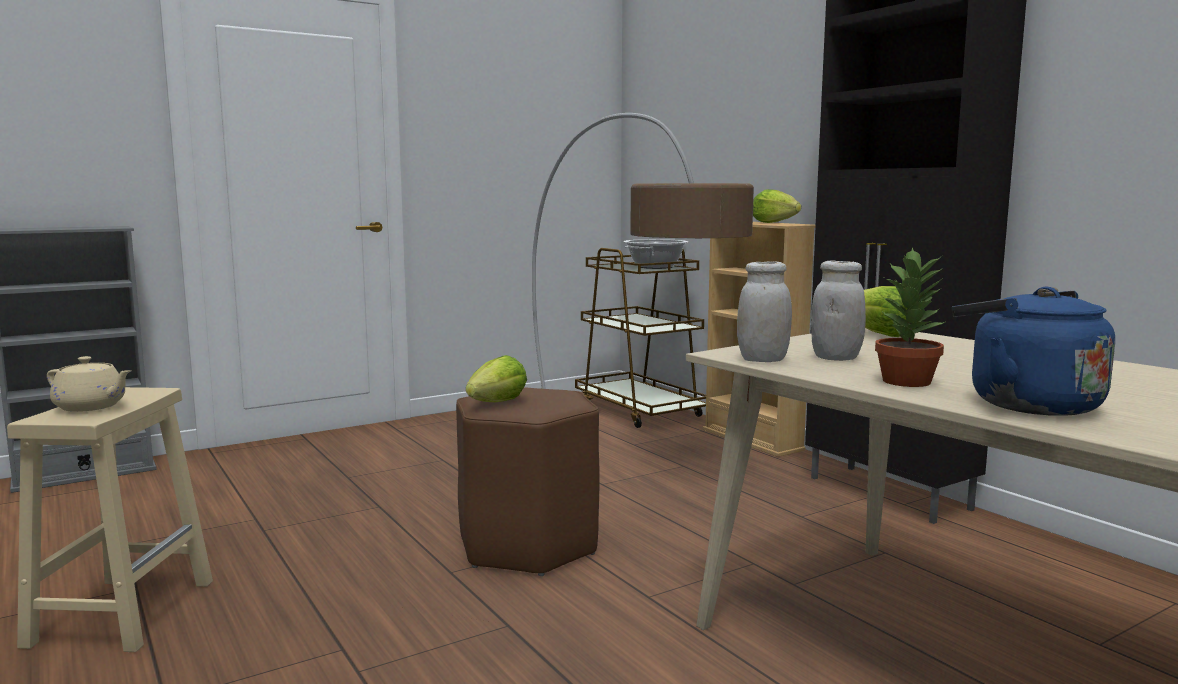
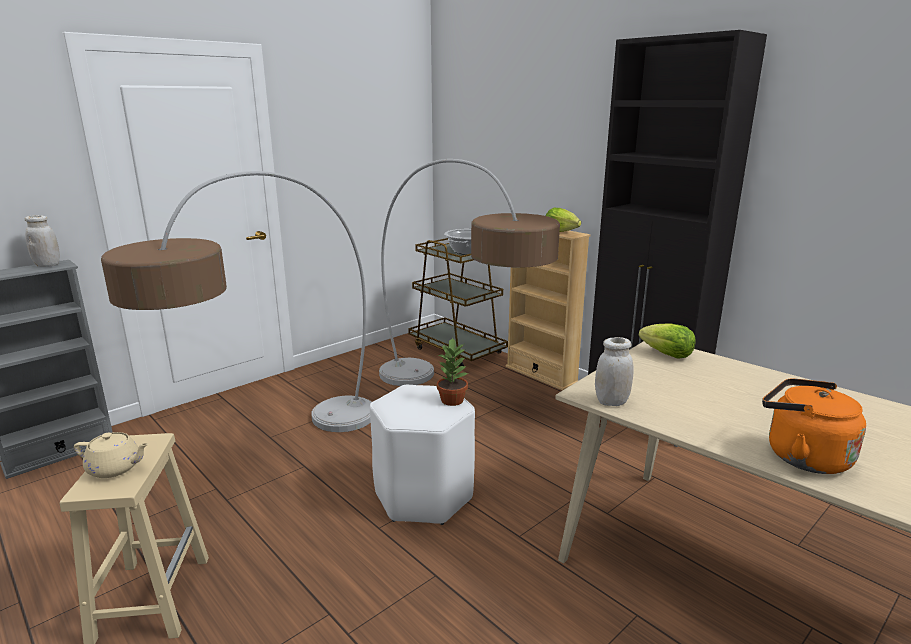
camera: 10 degrees left, 10 degrees up
(338, 490) = (267, 452): none -> floor lamp
(498, 403) = (403, 409): lettuce -> none
(528, 545) = (424, 495): brown stool -> white stool
(836, 358) = (656, 394): white jar -> white jar (47, 265)
(907, 381) = (717, 428): potted plant -> potted plant (453, 400)
(1025, 404) = (801, 456): blue kettle -> orange kettle

